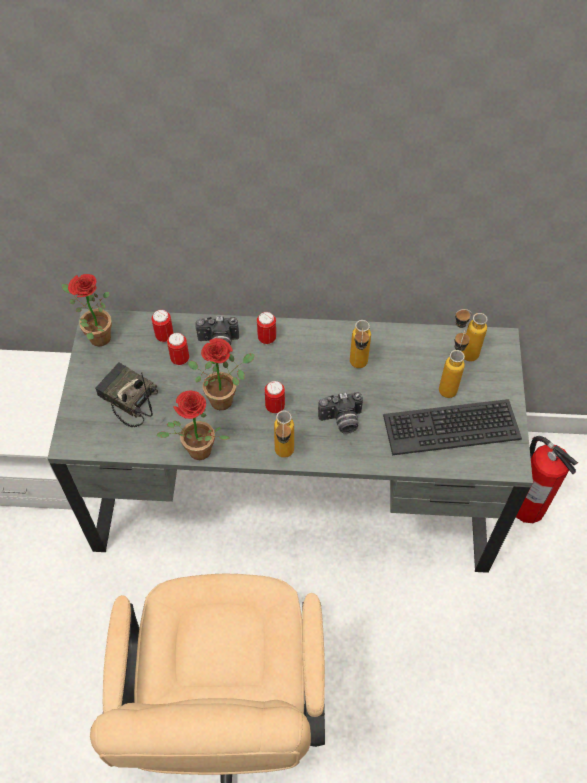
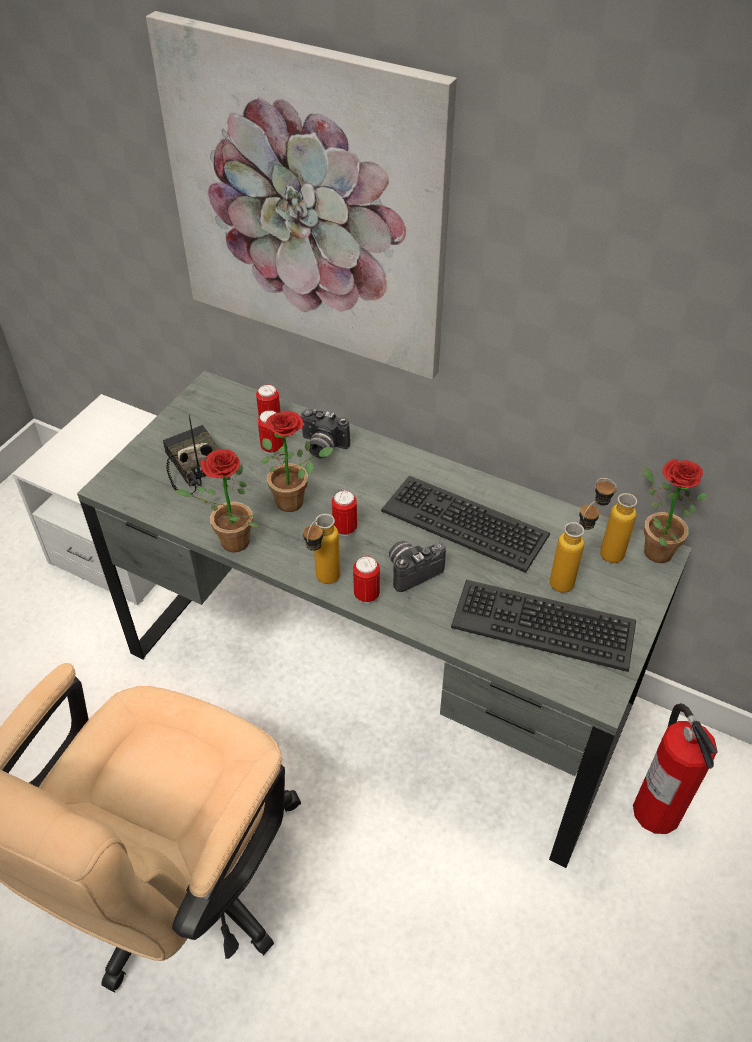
camera: 25 degrees right, 10 degrees down
(95, 336) = (200, 399): potted plant -> potted plant (652, 549)
(172, 169) = (307, 203): none -> picture
(267, 338) = (378, 459): can -> can (366, 595)
(341, 421) = (412, 570): camera -> camera turned 135 degrees clockwise
(358, 368) = (465, 522): bottle -> keyboard

